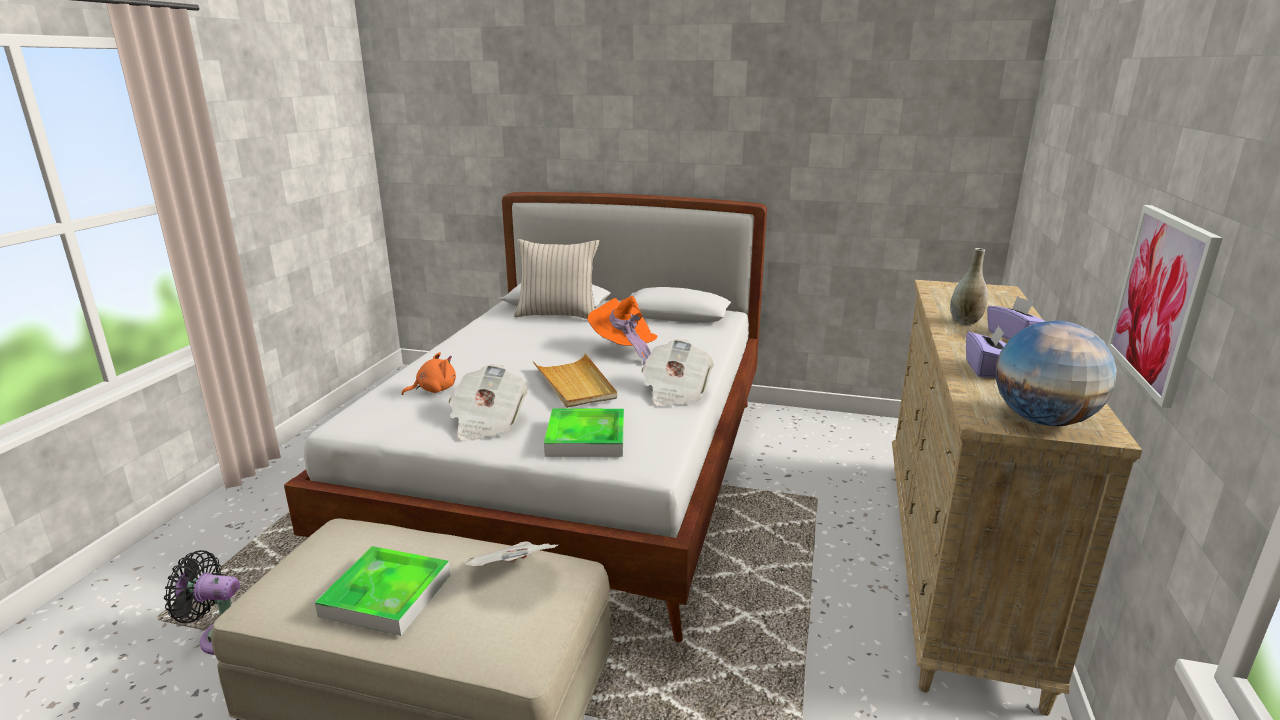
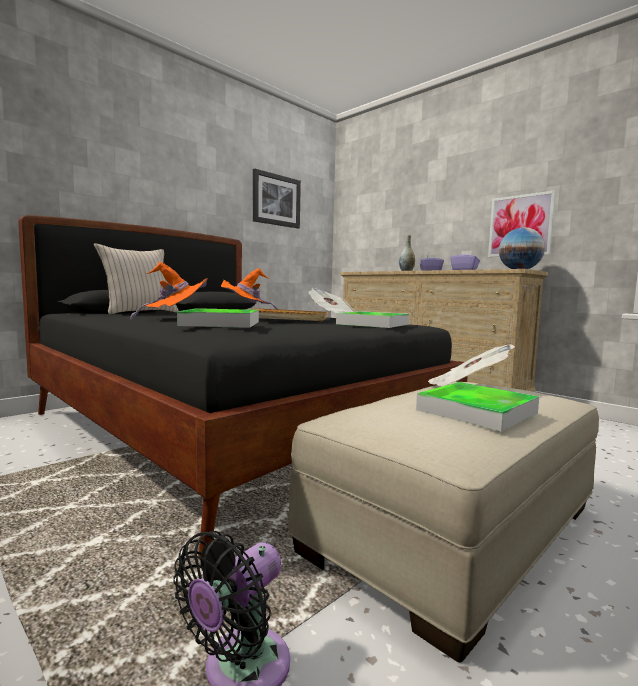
camera: 60 degrees left, 15 degrees down
(434, 390) = (221, 323): orange plush toy -> tray
(487, 423) = (310, 328): newspaper -> none
(505, 350) = (175, 319): none -> orange hat
(578, 475) = (229, 429): white bed -> black bed
(864, 126) = (276, 200): none -> picture

